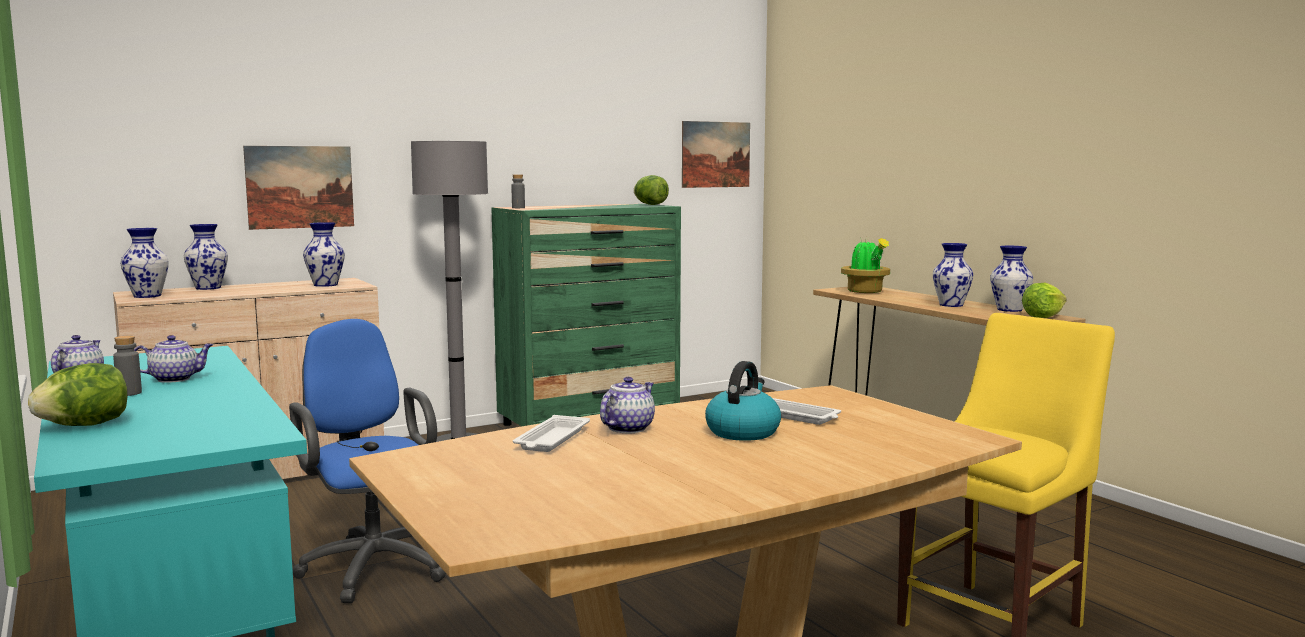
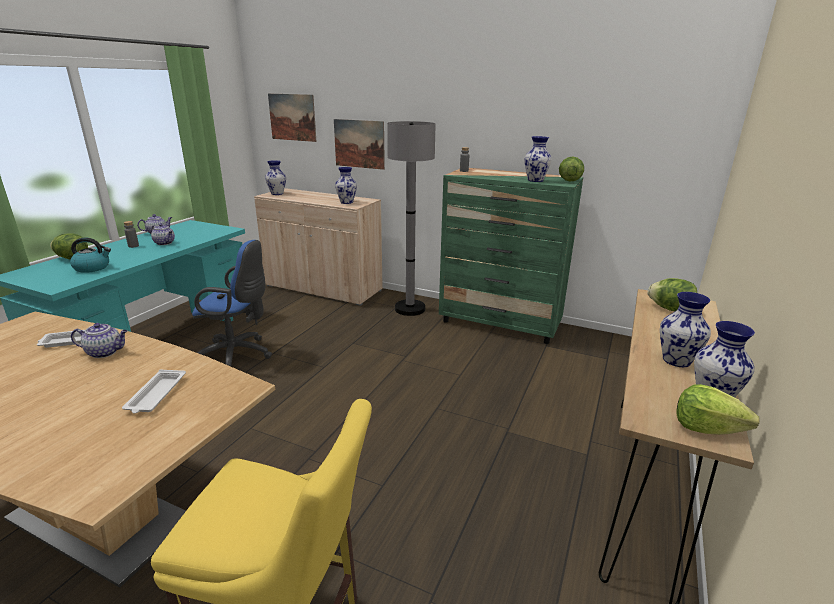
camera: 55 degrees right, 15 degrees up
(209, 288) = (311, 193): vase -> vase (535, 180)
(372, 565) = (238, 355): blue office chair -> blue office chair turned 75 degrees clockwise
(715, 154) = (672, 140): picture -> picture (292, 117)
(743, 431) = (103, 388): kettle -> kettle (93, 268)
(866, 292) = (670, 309): potted plant -> lettuce

